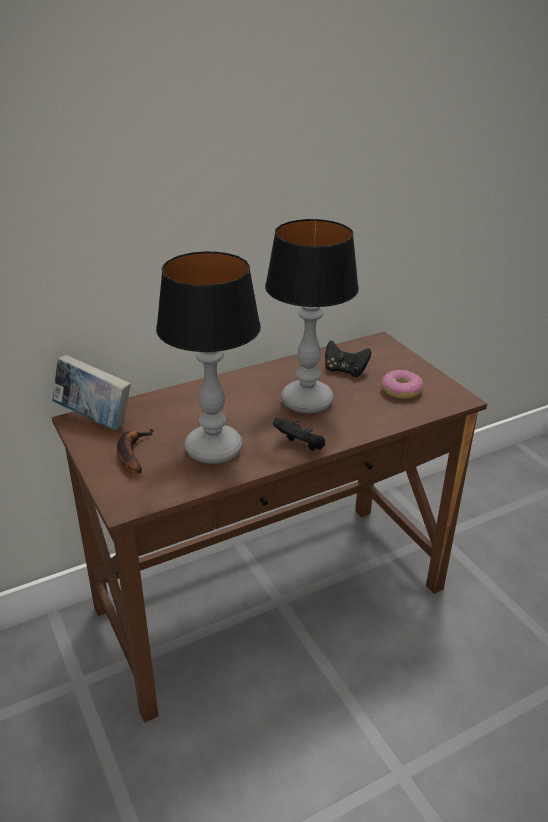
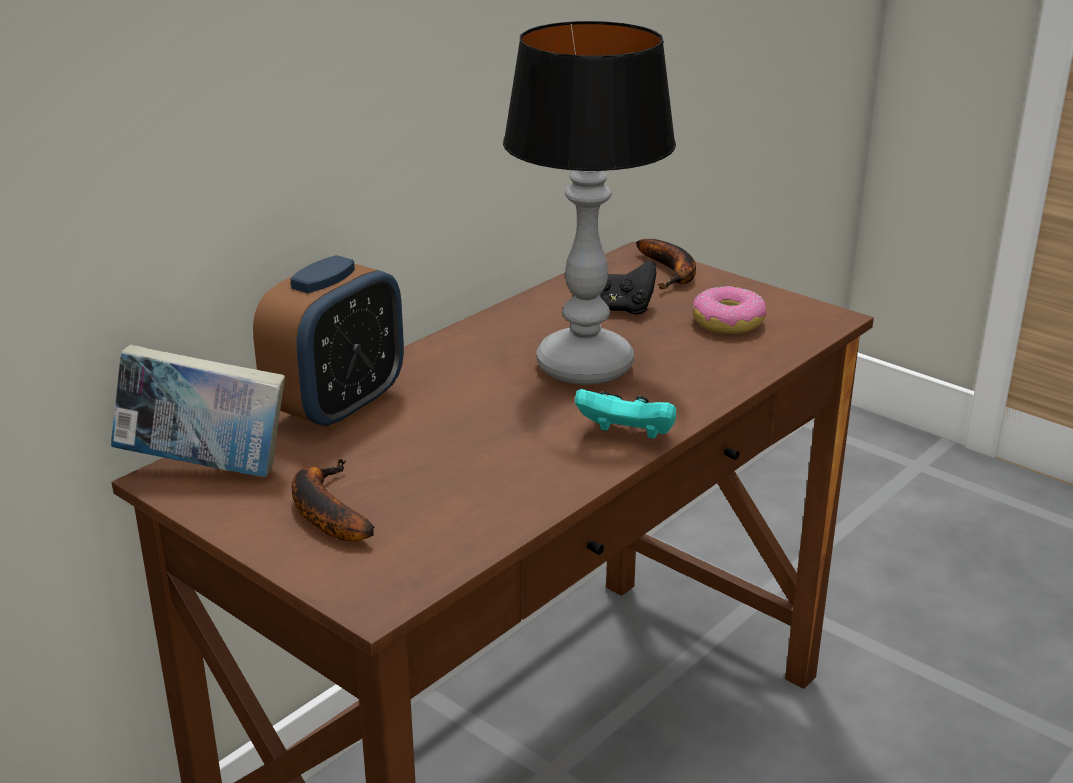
camera: 20 degrees left, 5 degrees down
(172, 399) = (337, 407): none -> alarm clock
(213, 450) = (475, 473): table lamp -> none
(301, 446) = (627, 436): black game controller -> turquoise game controller
(392, 354) = (671, 272): none -> banana

